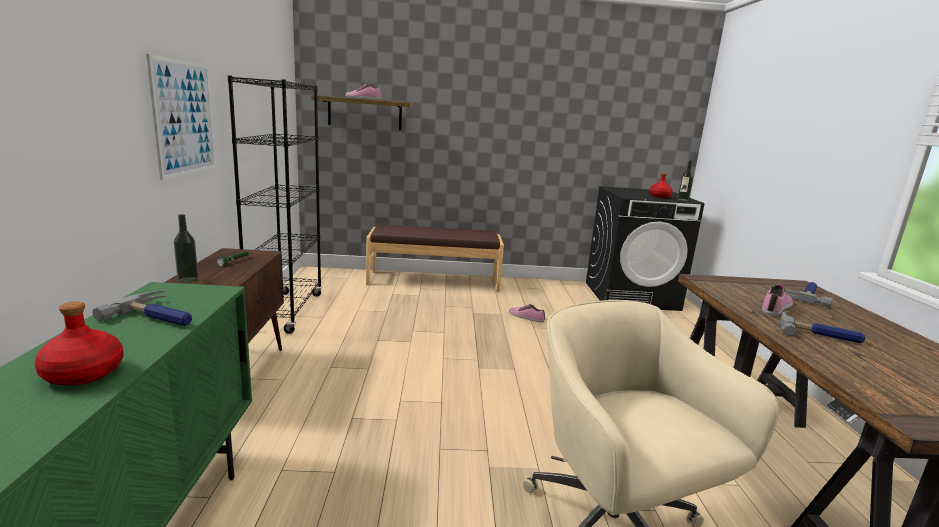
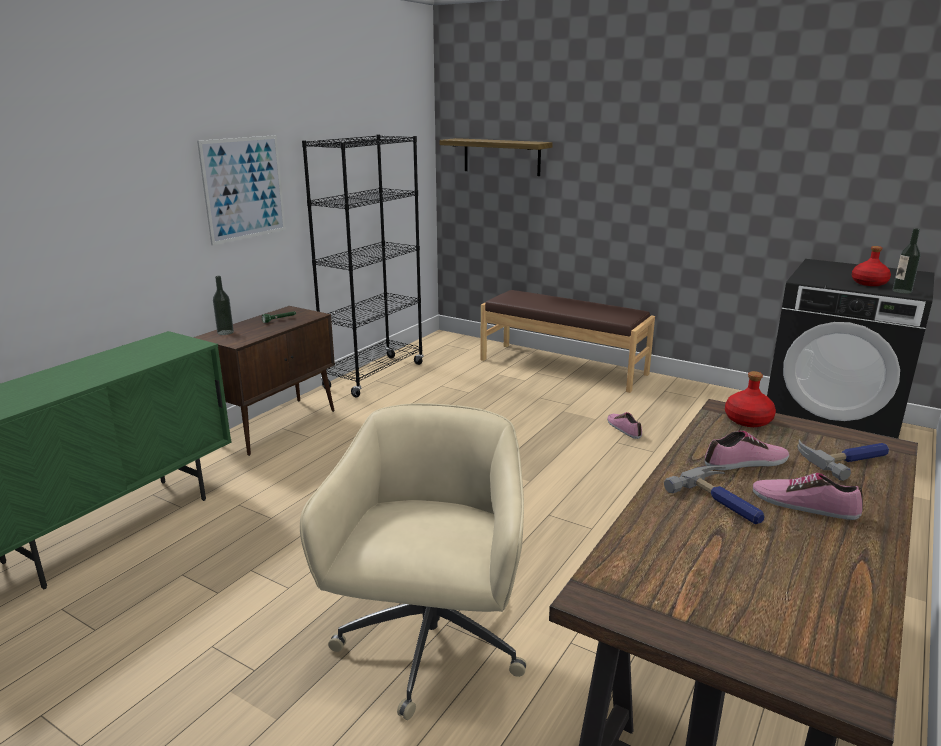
camera: 35 degrees right, 5 degrees up
(82, 373) = (53, 386): red bottle -> red bottle (747, 420)
(159, 316) = (135, 358): hammer -> none
(363, 98) = (494, 140): shoe -> shoe (804, 504)

